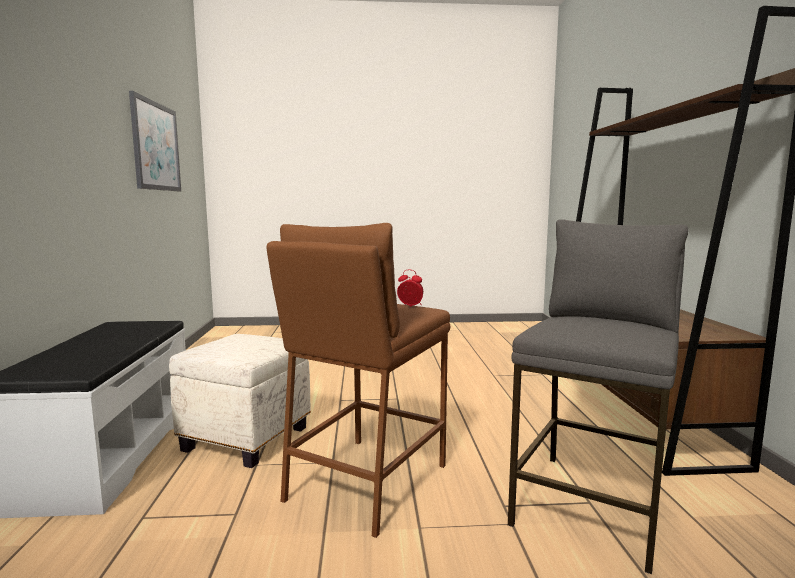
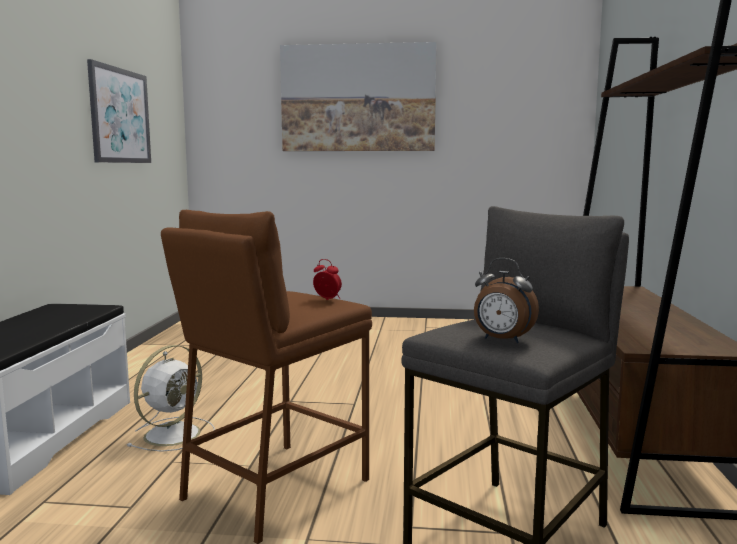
camera: 10 degrees right, 0 degrees up
(246, 437) = (174, 433): white ottoman -> white fan
(360, 138) = (358, 98): none -> picture
(607, 334) = (502, 340): none -> alarm clock

